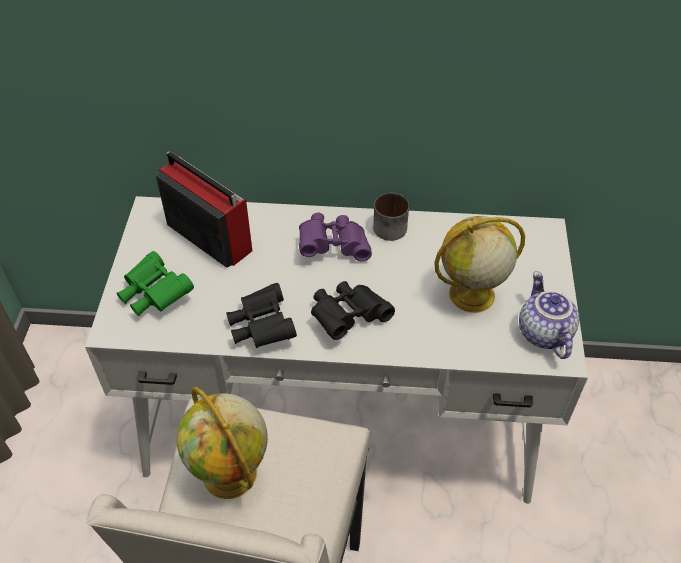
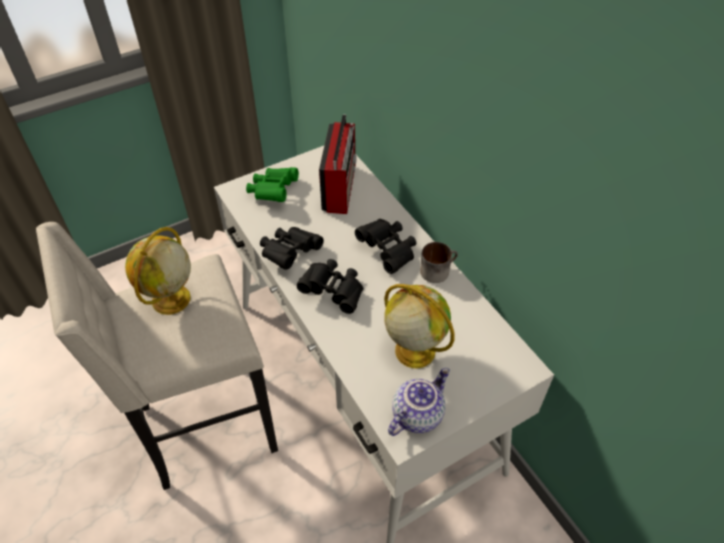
camera: 55 degrees right, 0 degrees up
(333, 246) = (388, 251): purple binoculars -> black binoculars

